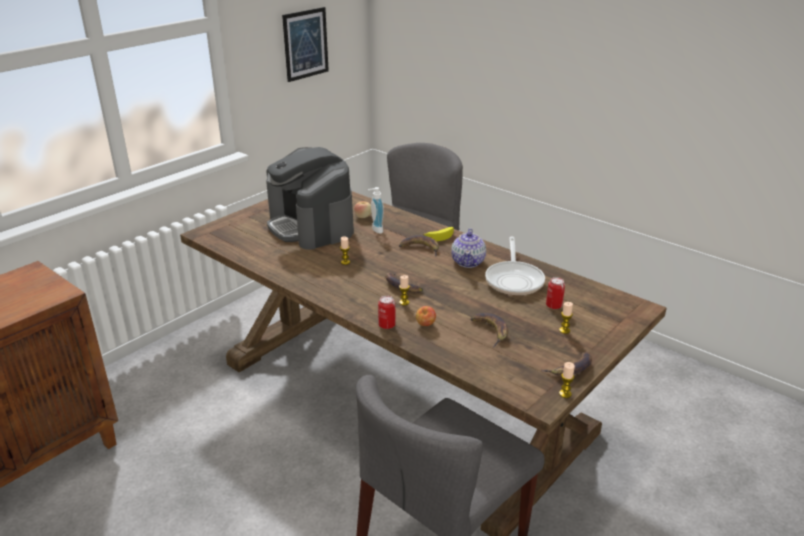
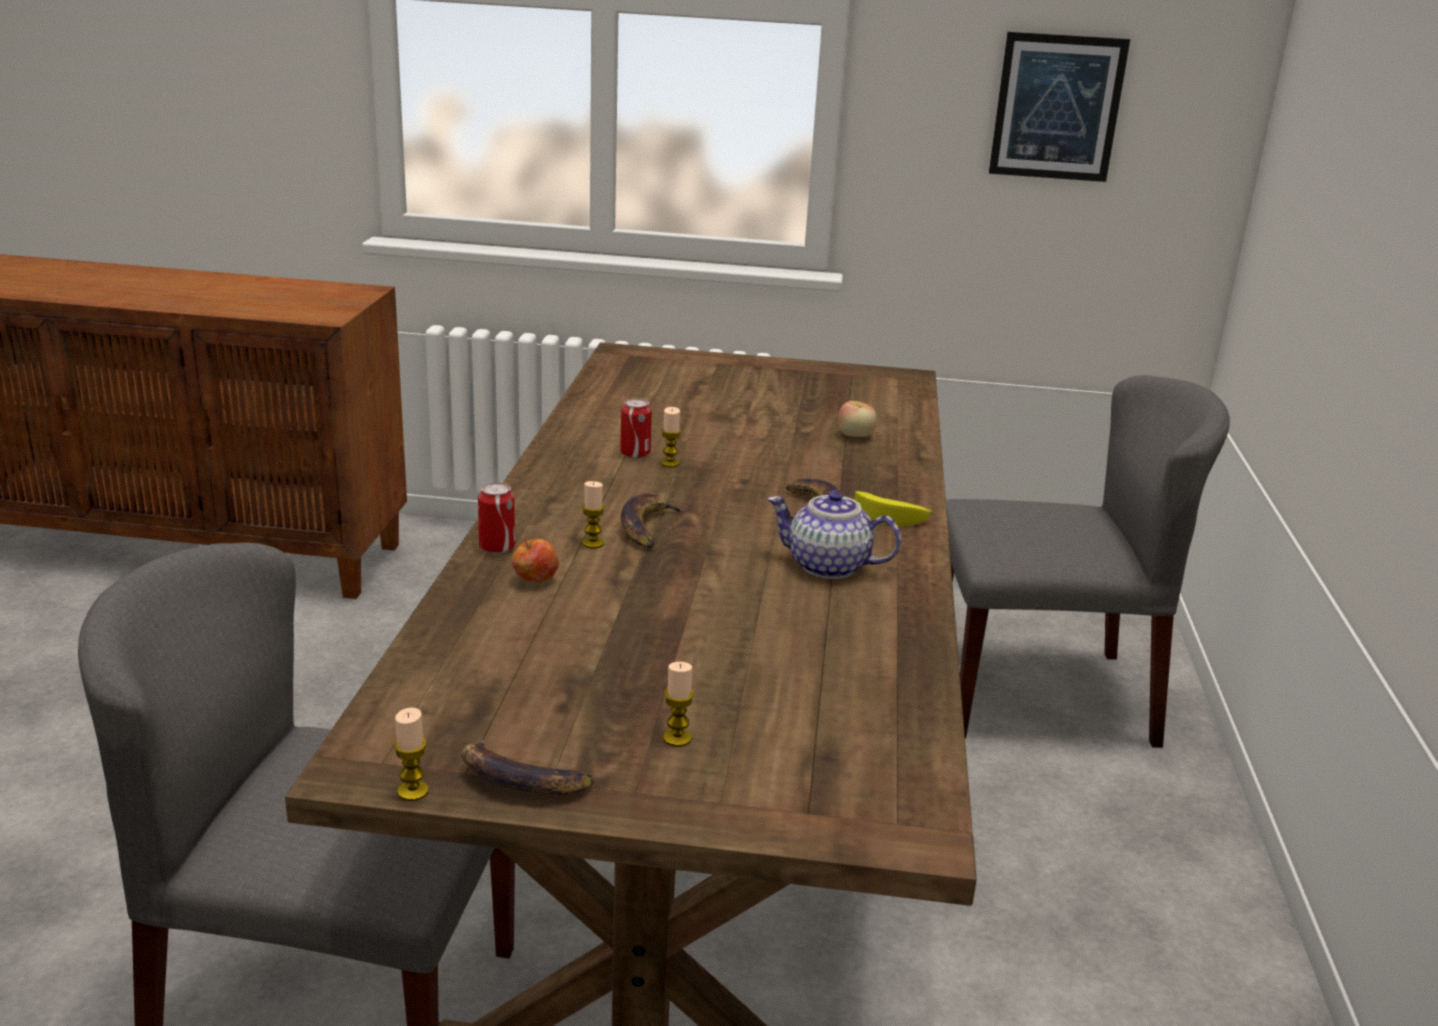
camera: 55 degrees right, 5 degrees down
(311, 226) = (755, 408): coffee machine -> none
(375, 230) = (822, 457): soap dispenser -> none
(468, 262) = (829, 566): teapot -> teapot turned 45 degrees clockwise
(490, 331) = (581, 650): banana -> none
(514, 280) = (823, 631): frying pan -> none
(554, 306) = (770, 703): can -> can (635, 454)

